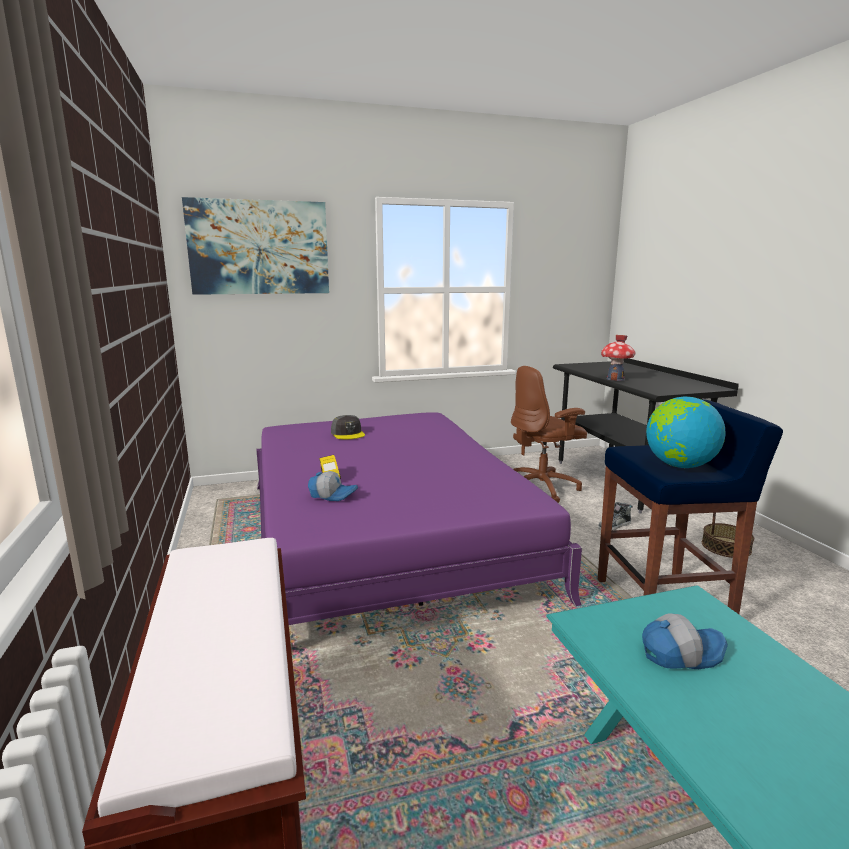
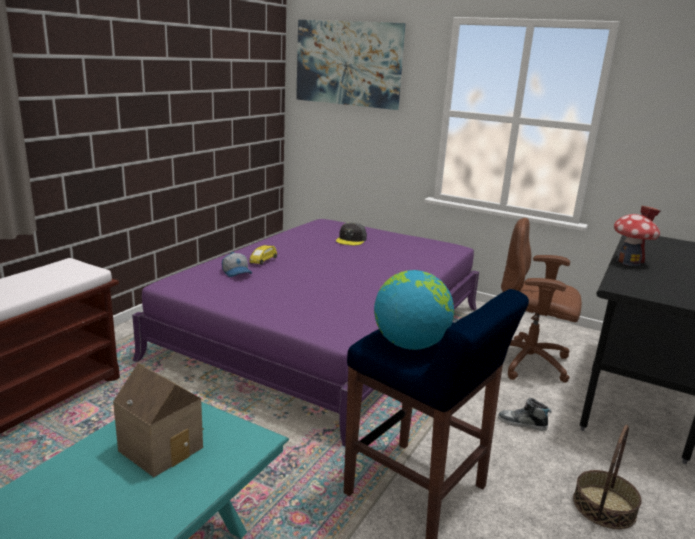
camera: 45 degrees right, 5 degrees up
(680, 653) = (164, 447): cap -> toy house

